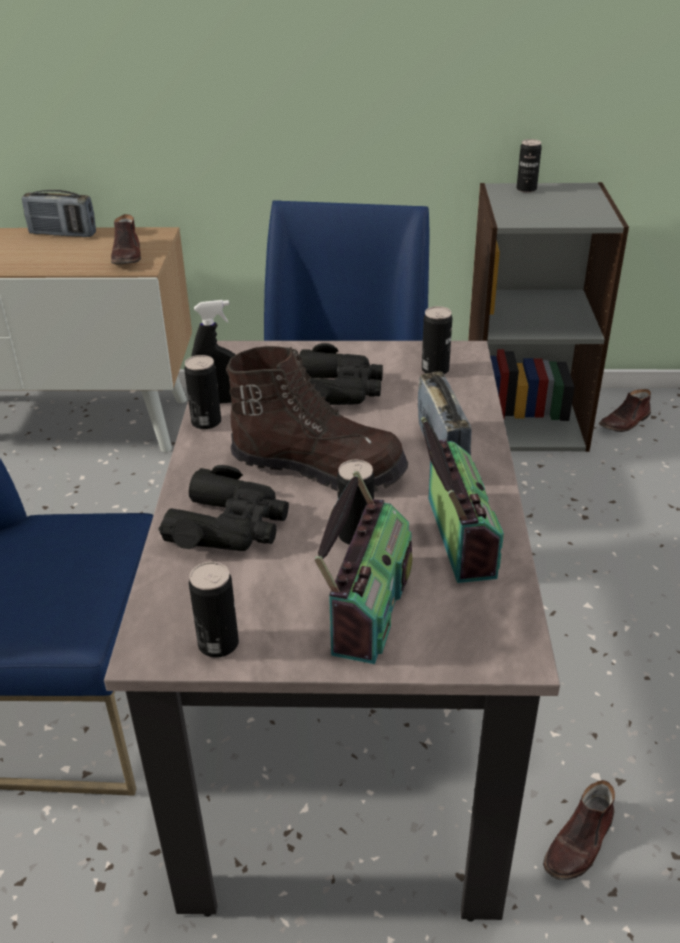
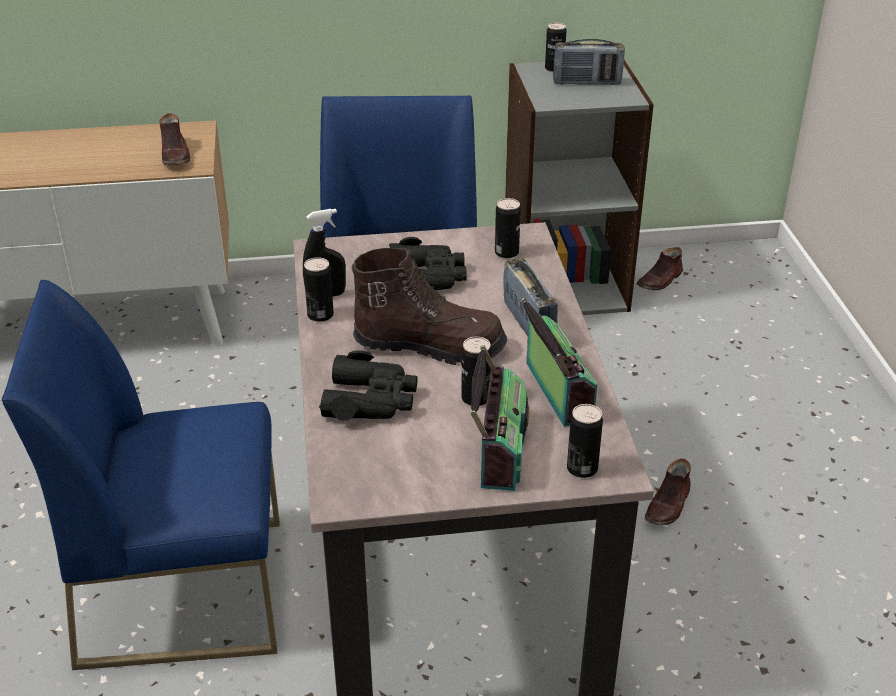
camera: 10 degrees left, 0 degrees up
(63, 234) = (99, 135): radio -> radio (586, 83)
(218, 644) = (391, 489): can -> can (582, 468)
(580, 843) = (666, 643): brown shoe -> brown shoe (668, 505)

